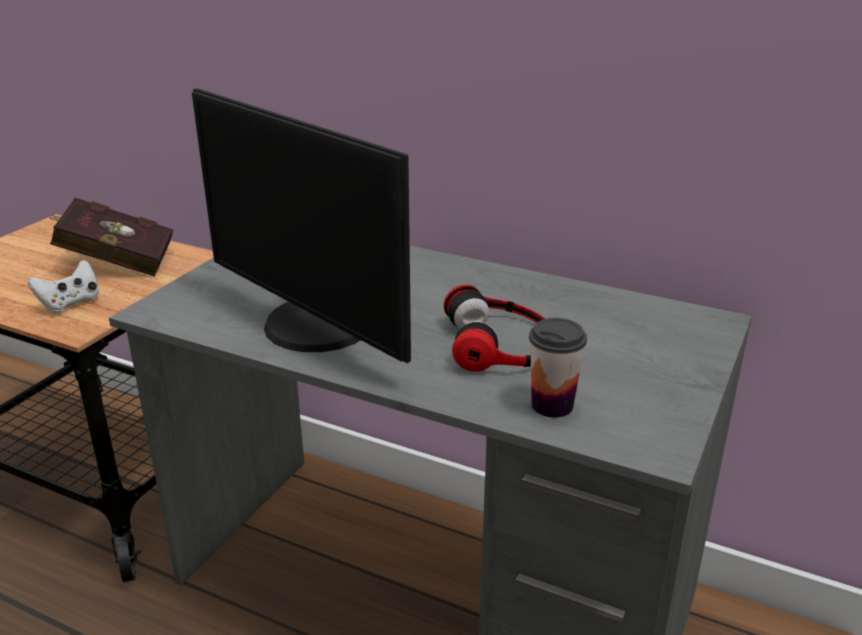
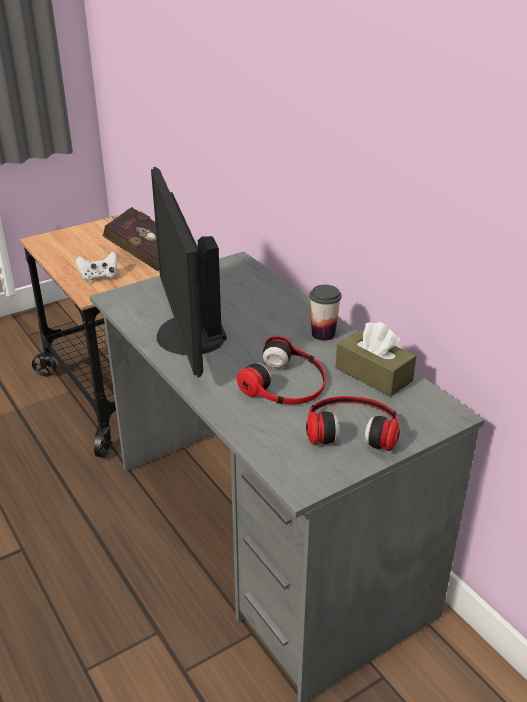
camera: 30 degrees right, 5 degrees up
(552, 405) = (270, 433): cup -> cup (323, 334)
(589, 305) = (373, 374): none -> brown tissue box
(635, 366) = (352, 427): none -> headphones

